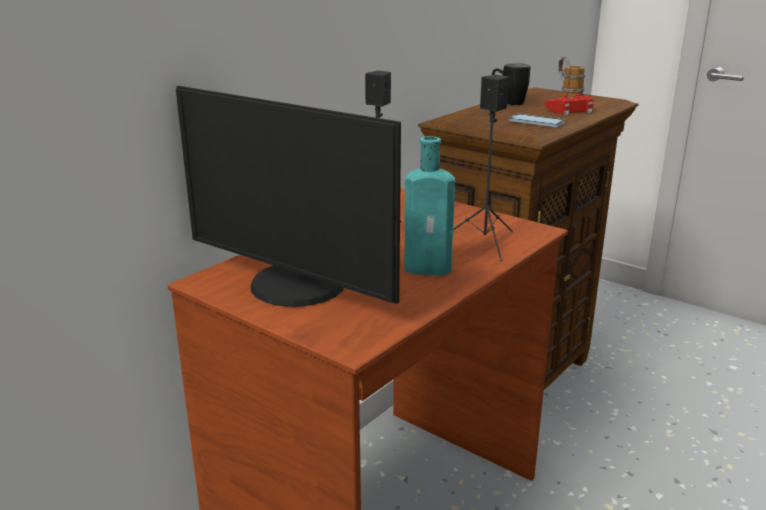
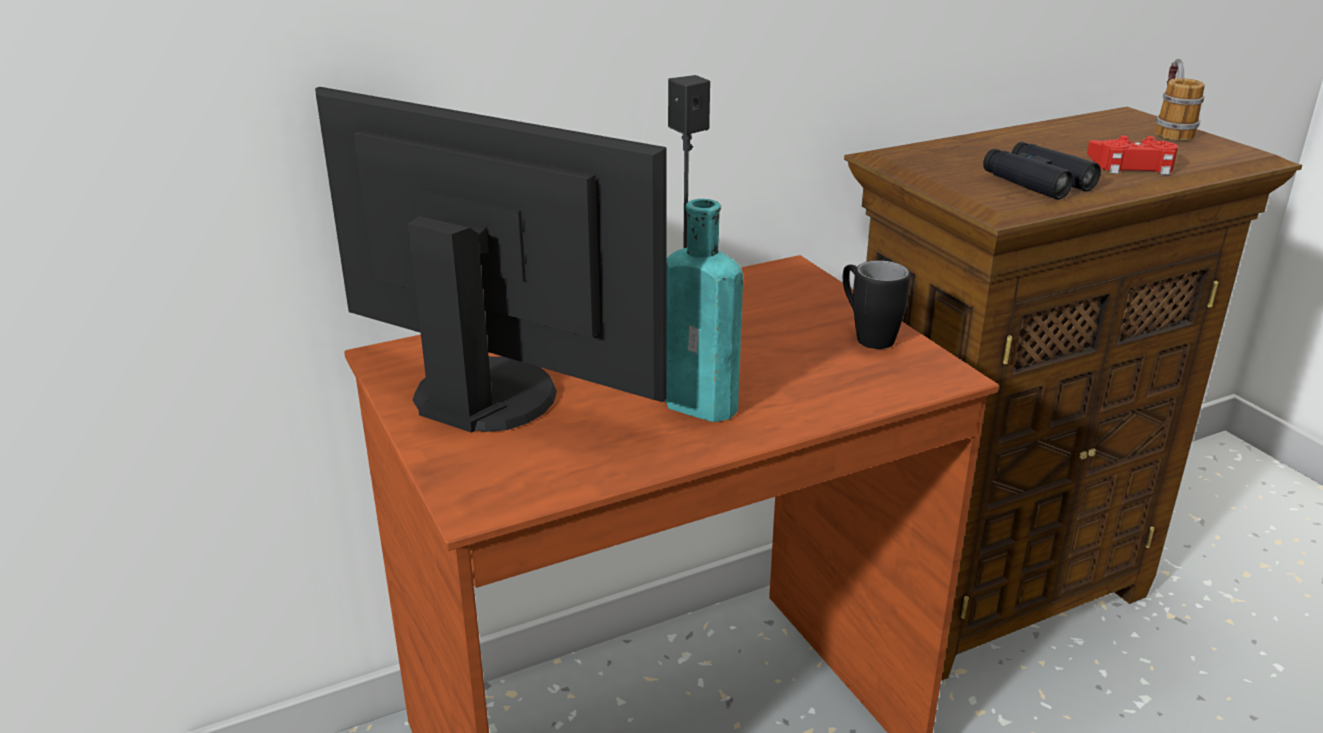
camera: 25 degrees right, 5 degrees up
(294, 287) = (490, 392): monitor -> monitor turned 150 degrees clockwise
(485, 243) = (832, 380): black speaker -> none
(508, 102) = (1038, 133): black mug -> black mug (866, 335)
(536, 122) = (1037, 182): phone -> black binoculars

